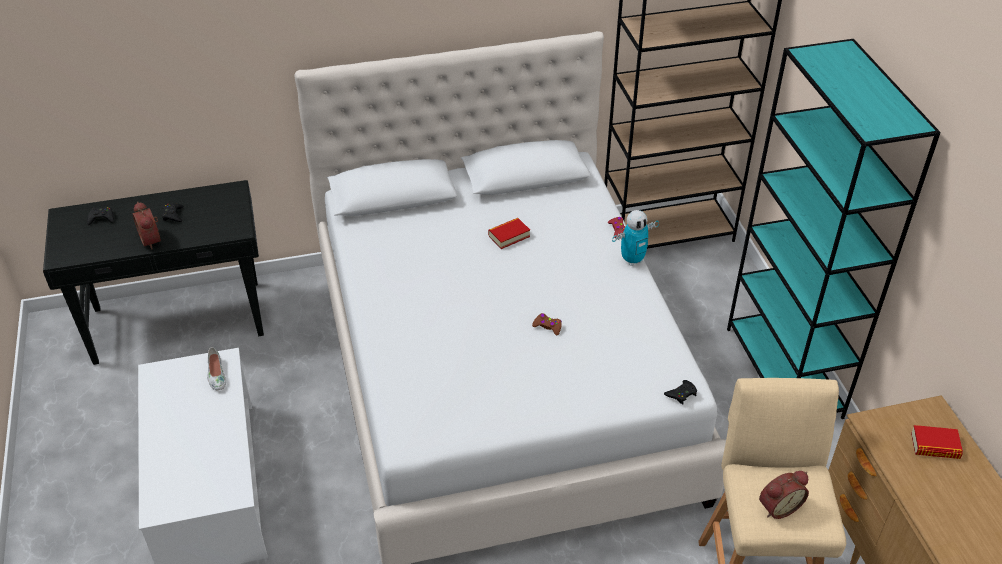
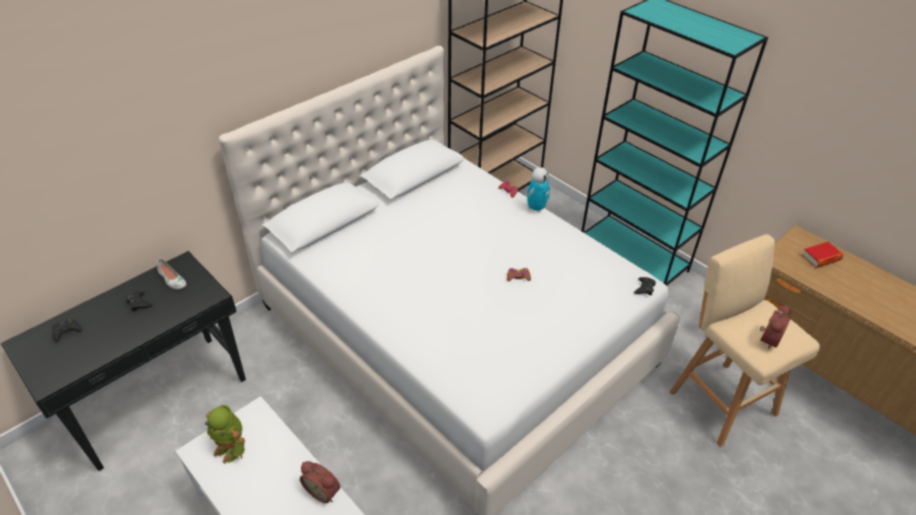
camera: 30 degrees left, 0 degrees up
(152, 239) = (134, 332): alarm clock -> alarm clock (323, 490)
(184, 383) = (232, 448): none -> toy robot
(216, 375) = (257, 428): white shoe -> white shoe (172, 279)
(509, 236) = (437, 222): book -> none

